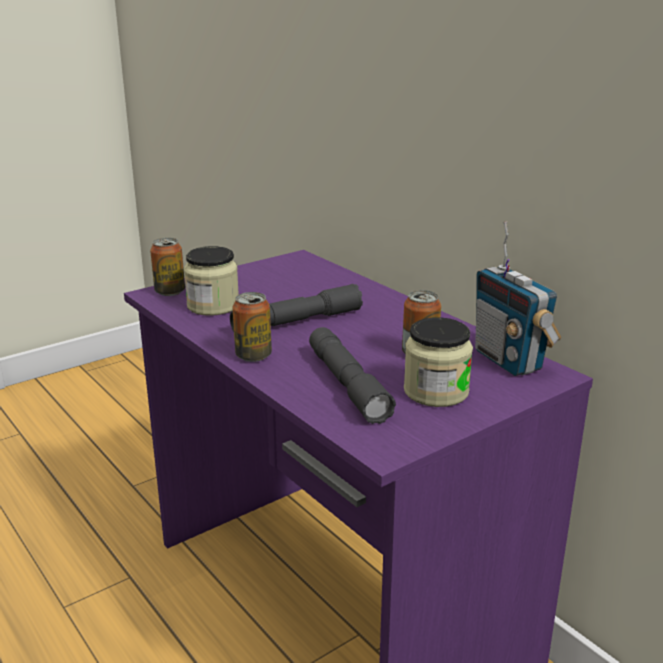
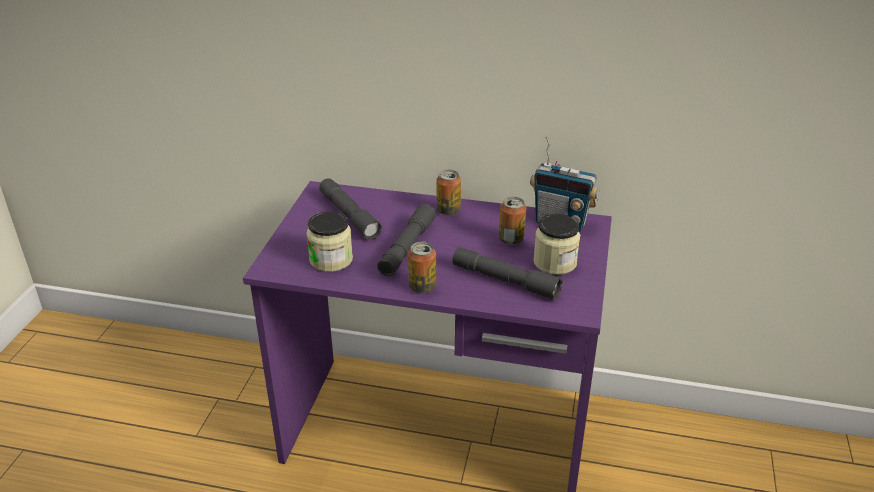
camera: 40 degrees left, 10 degrees up
(170, 292) = (278, 261): can -> can (448, 211)
(290, 281) = (349, 215): none -> grey flashlight

